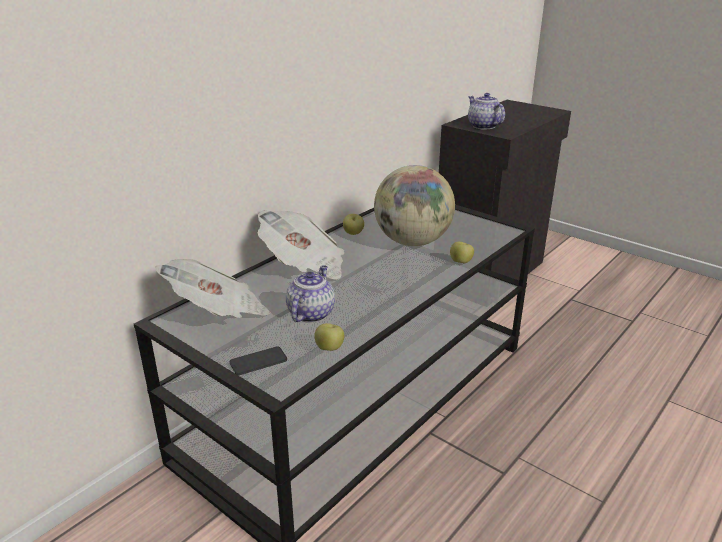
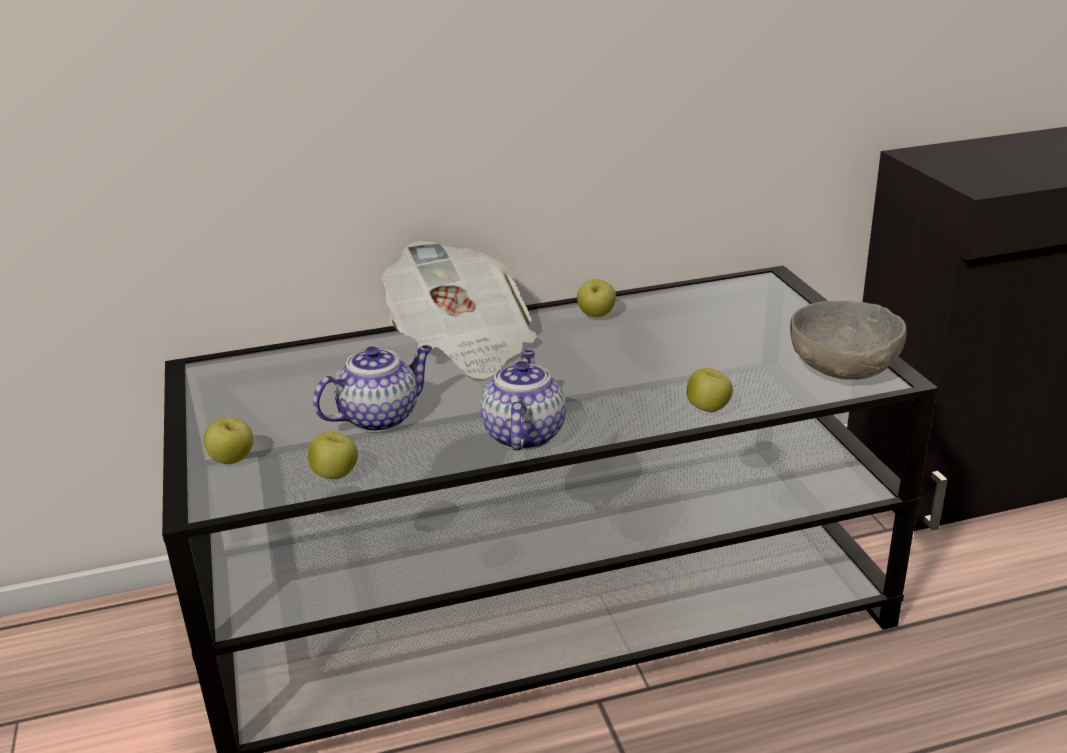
camera: 35 degrees right, 0 degrees up
(219, 312) = (272, 378): newspaper -> none
(258, 361) = (232, 460): phone -> apple
(412, 242) = (673, 353): globe -> none
(483, 126) = (959, 165): teapot -> teapot (523, 434)
(490, 229) = (842, 367): none -> grey bowl

